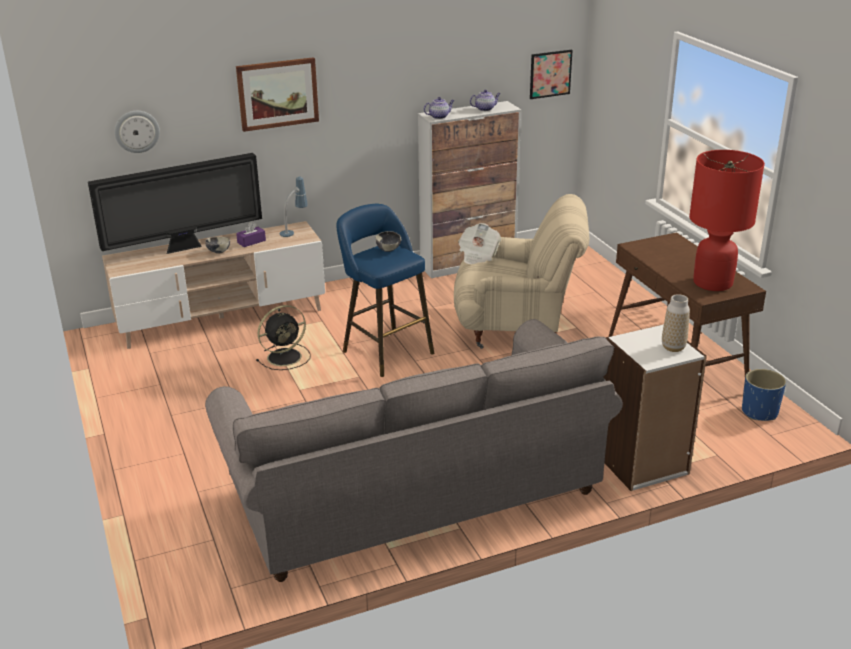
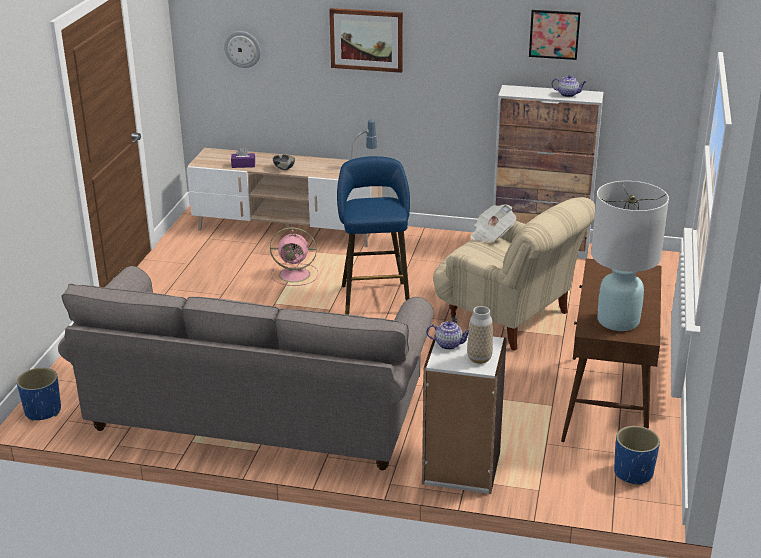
camera: 35 degrees right, 0 degrees up
(185, 247) = (266, 158): television -> none
(191, 591) = (43, 411): none -> blue planter
(251, 241) = (318, 167): purple tissue box -> purple tissue box (243, 165)
(286, 357) = (296, 275): black fan -> pink fan
(388, 249) = (384, 202): bowl -> none
(439, 116) = (514, 92): teapot -> teapot (449, 344)
(550, 74) = (659, 73): picture -> picture (554, 34)
(713, 283) = (618, 321): red table lamp -> white table lamp

